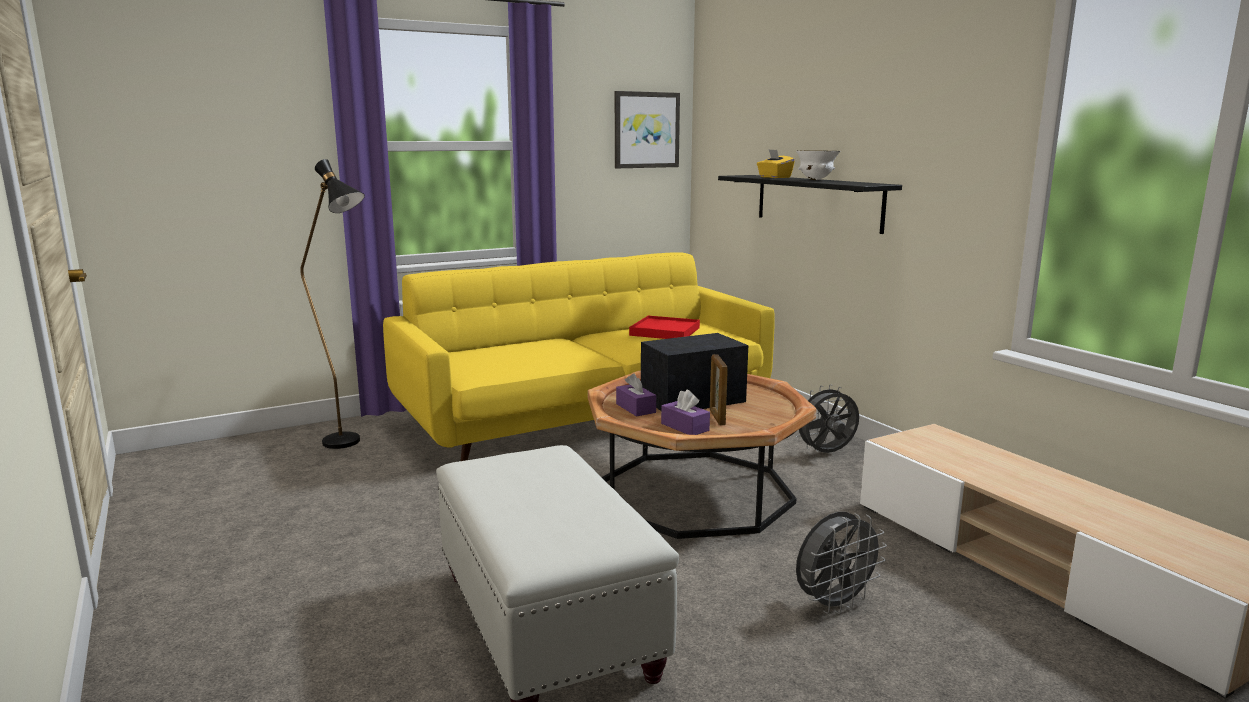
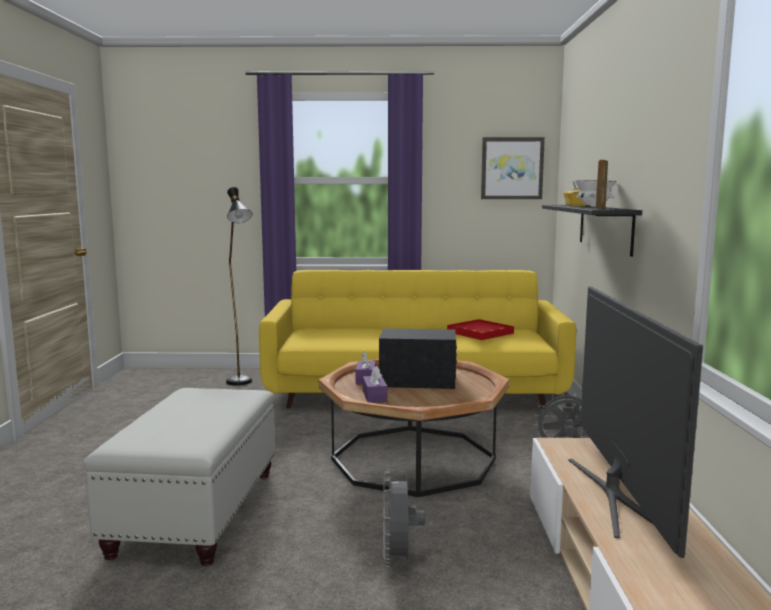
camera: 30 degrees right, 5 degrees down
(717, 417) = (410, 395): picture frame -> picture frame (600, 208)
(834, 604) = (398, 559): grey fan -> grey fan turned 90 degrees clockwise
(1017, 479) = (617, 495): none -> television

